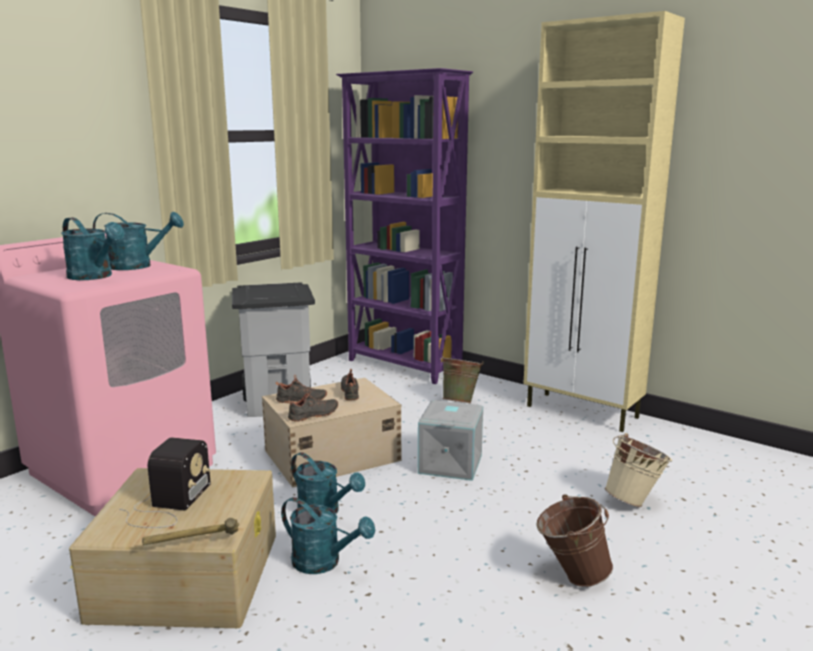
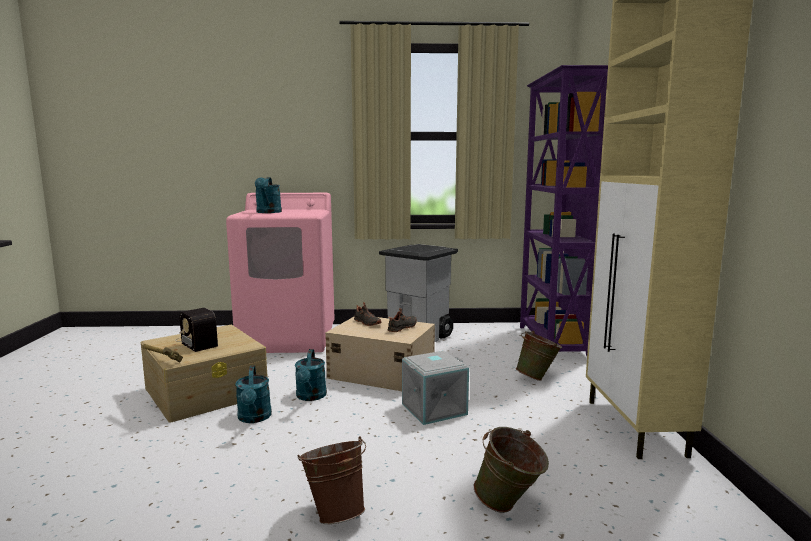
camera: 50 degrees right, 5 degrees down
(138, 266) = (304, 211): turquoise watering can -> none
(167, 505) = (197, 341): radio -> radio turned 75 degrees clockwise
(314, 415) = (351, 331): black shoe -> none
(635, 501) = (509, 507): beige bucket -> green bucket

